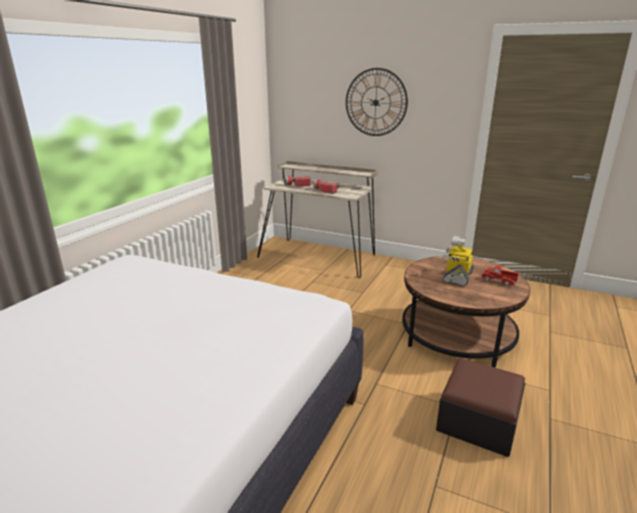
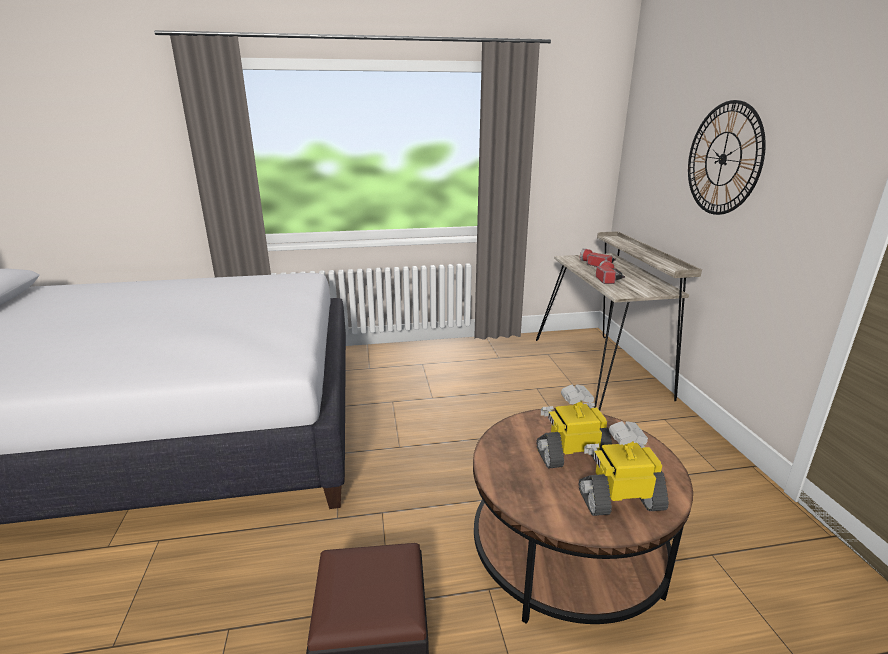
camera: 55 degrees right, 0 degrees up
(499, 280) = (620, 499): toy truck -> toy robot

